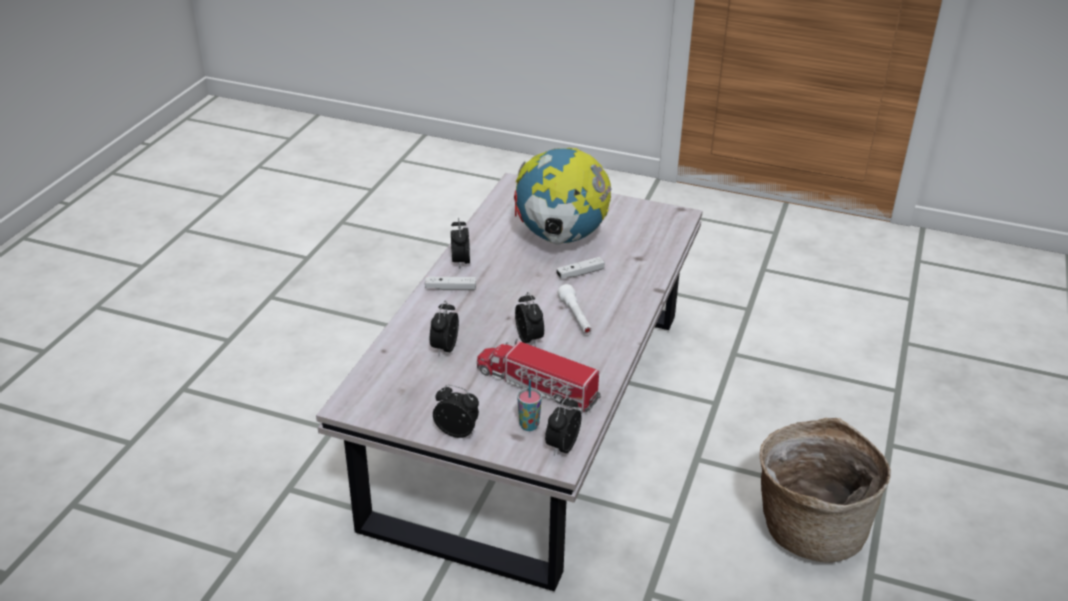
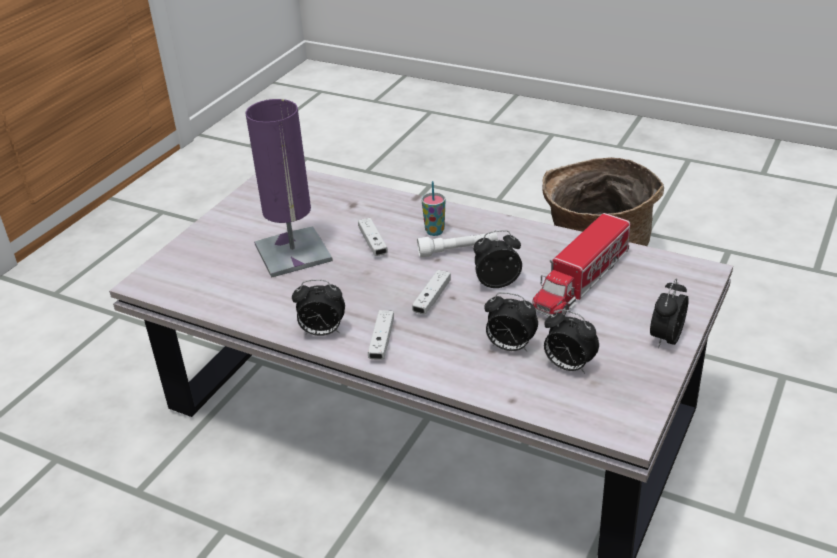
camera: 80 degrees left, 0 degrees up
(505, 307) = (432, 298): none -> white game controller
(529, 425) = (649, 289): cup -> cup (434, 231)
(560, 238) = (293, 253): globe -> purple table lamp
(562, 446) = (678, 269): alarm clock -> alarm clock (568, 366)

